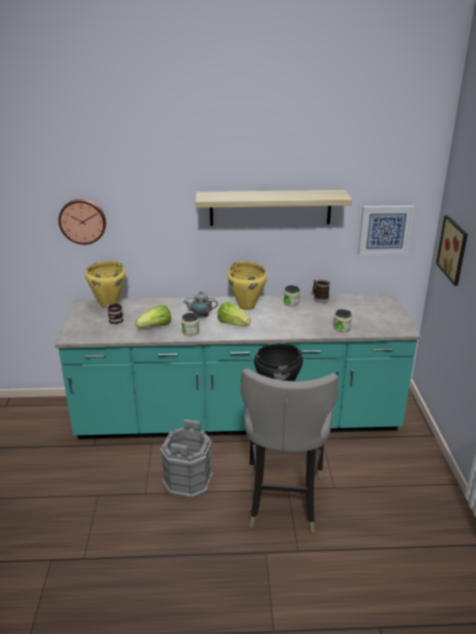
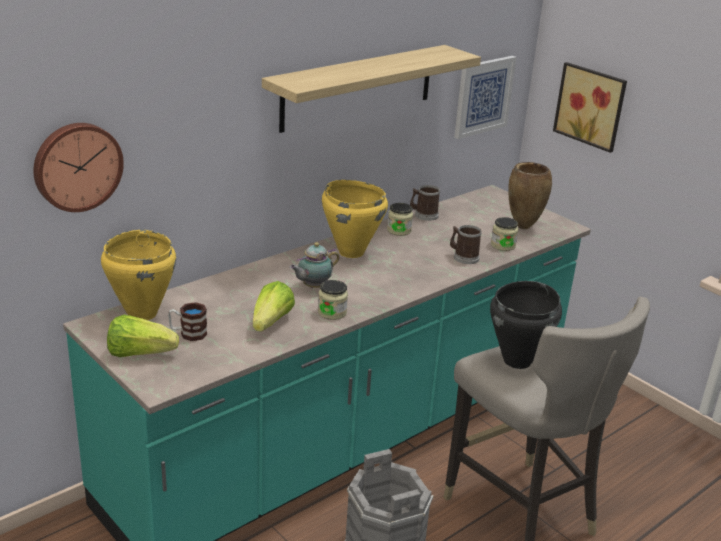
camera: 40 degrees left, 0 degrees up
(233, 324) = (370, 282): lettuce -> lettuce (140, 353)
(306, 327) = (463, 257): none -> mug
(372, 322) = (522, 227): none -> brown vase

